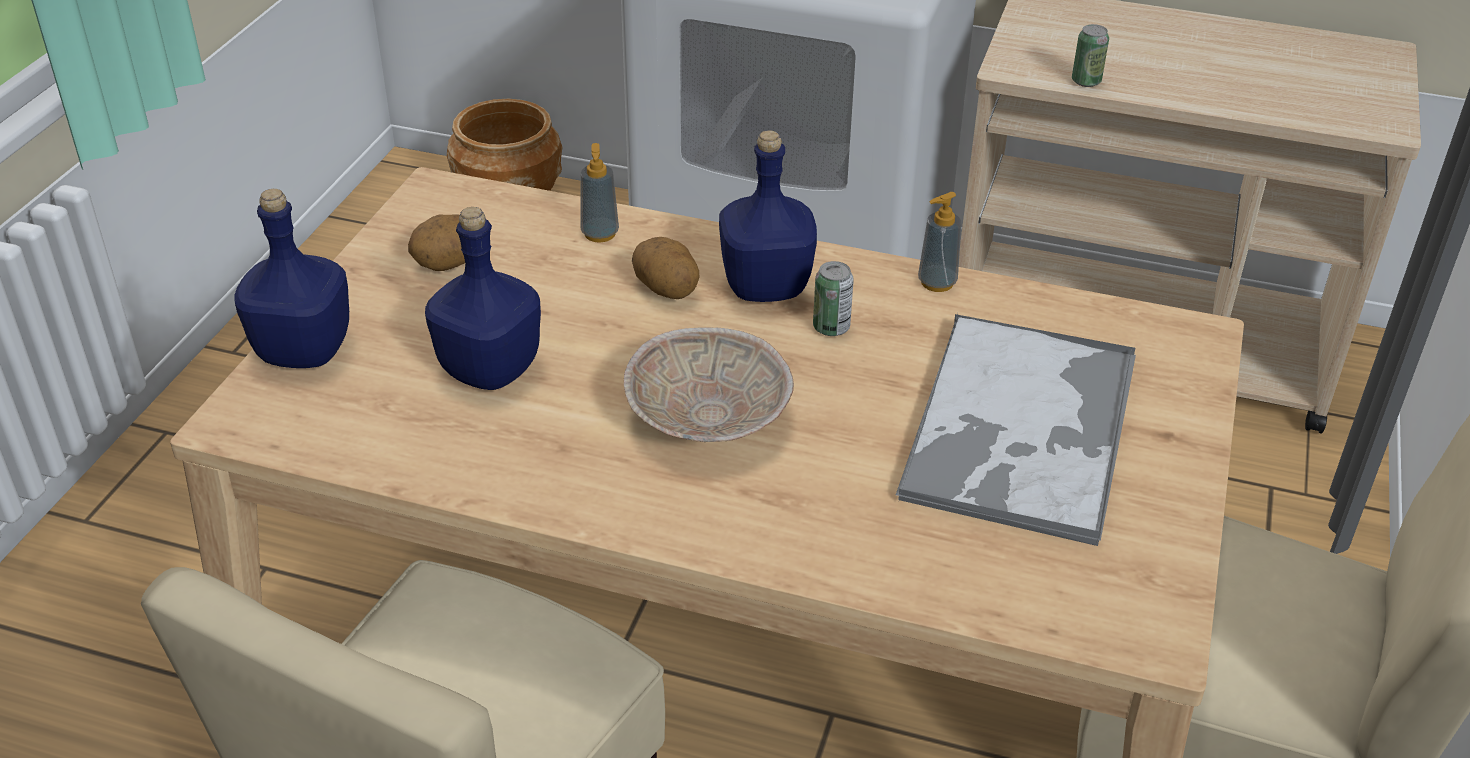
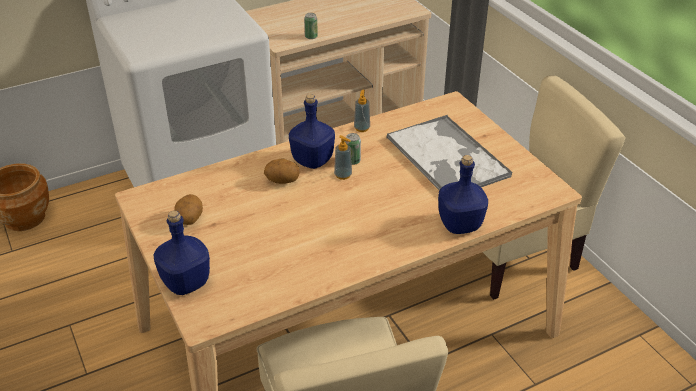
camera: 45 degrees left, 0 degrees up
(491, 368) = (265, 243): blue bottle -> blue bottle (459, 224)
(600, 234) = (228, 176): soap dispenser -> soap dispenser (343, 175)
(708, 419) = (360, 212): beige bowl -> none

